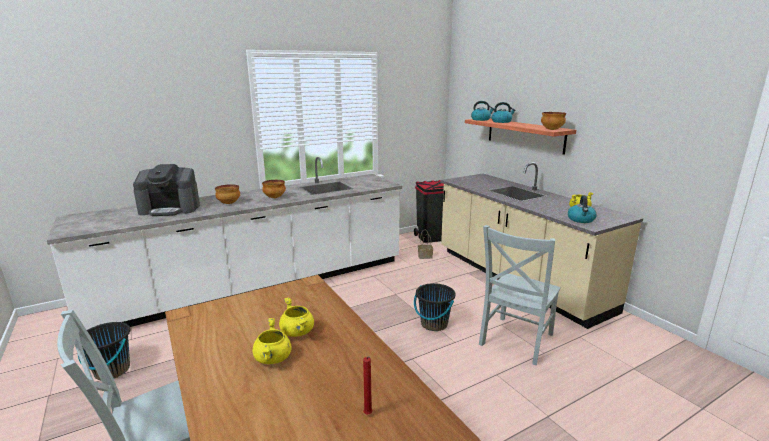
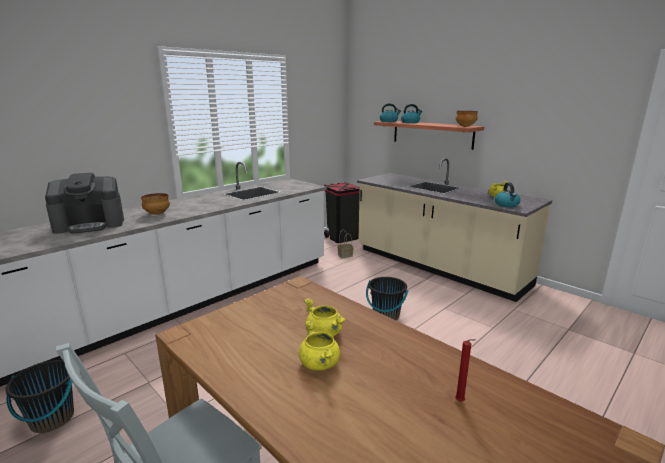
camera: 15 degrees left, 0 degrees up
(274, 197) = (205, 205): bowl -> none
(515, 341) = (464, 321): grey chair -> none

